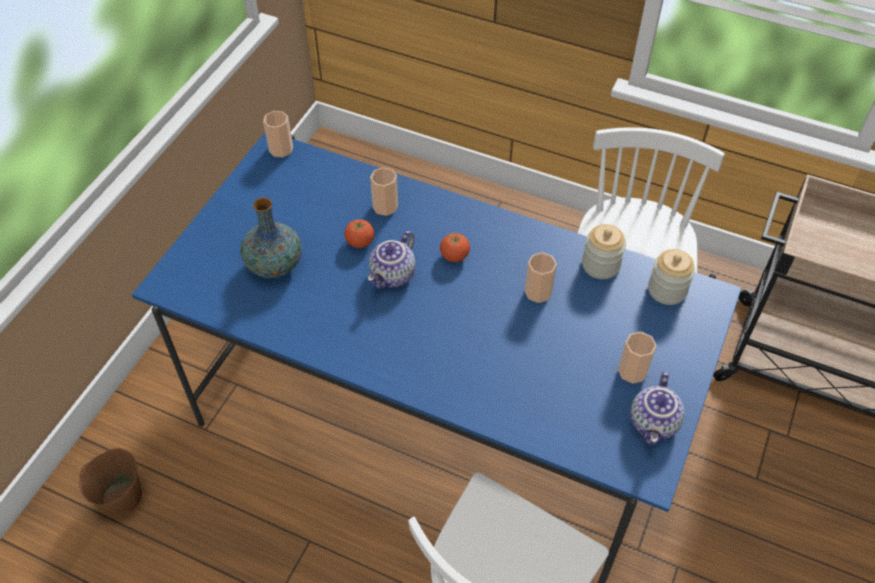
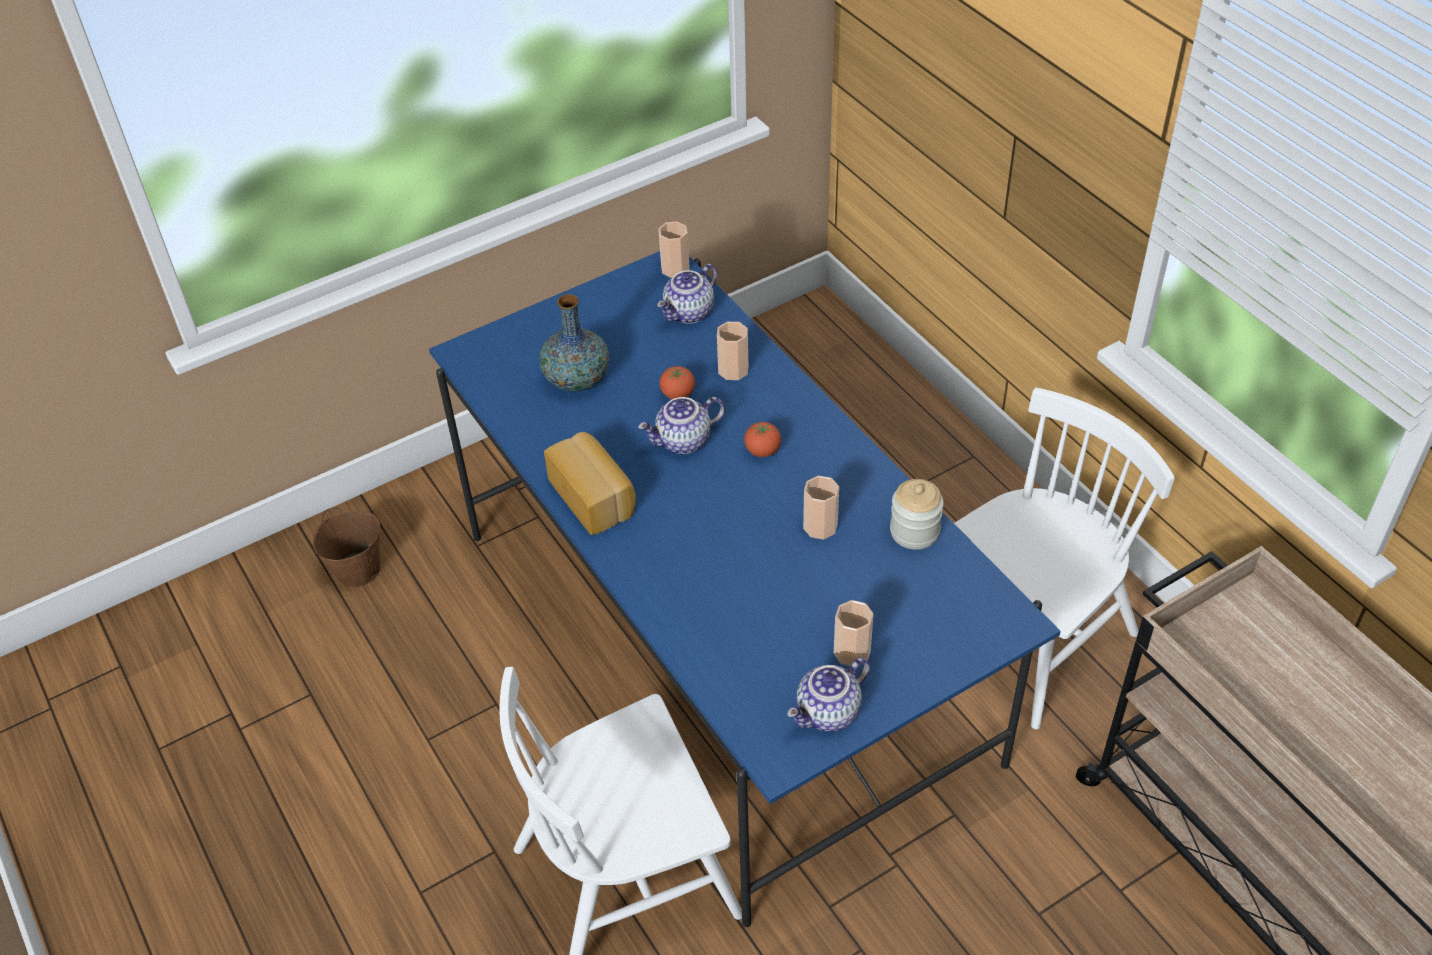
camera: 35 degrees right, 5 degrees down
(319, 178) = (689, 313): none -> teapot
(362, 349) = (594, 497): none -> bread
(667, 290) = (967, 591): jar -> none

